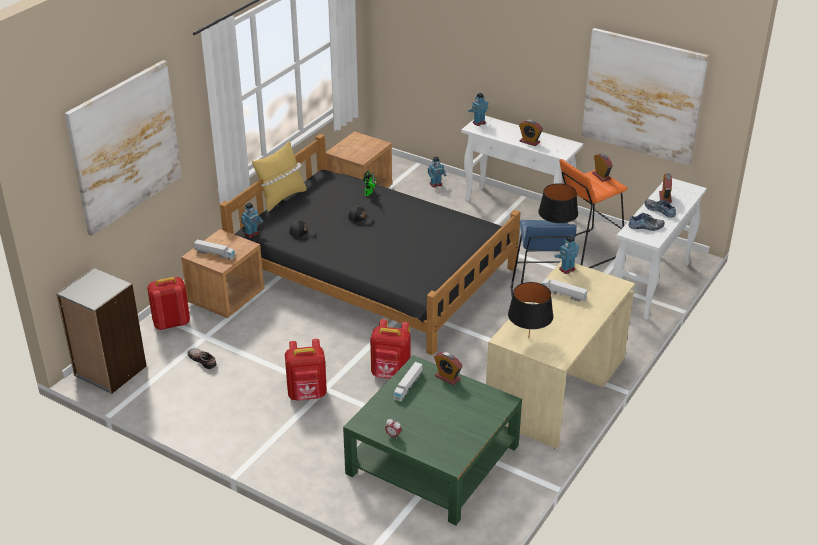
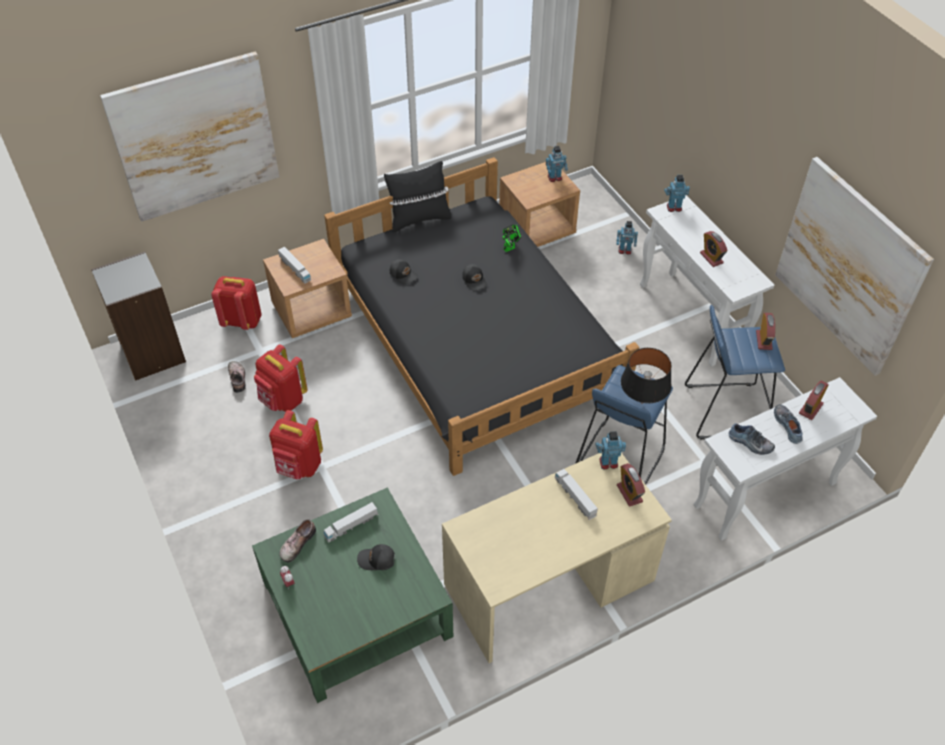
camera: 30 degrees right, 15 degrees up
(252, 234) = (355, 255): toy robot -> toy robot (555, 178)
(281, 198) = (419, 219): yellow pillow -> black pillow
(376, 412) = (296, 543): none -> shoe
(391, 374) = (395, 480): red backpack -> red backpack (283, 400)
(446, 397) = (377, 560): none -> black cap
(447, 377) = (398, 535): alarm clock -> alarm clock (629, 493)
(528, 338) = (487, 541): black table lamp -> none
(585, 250) = (724, 410): orange stool -> blue stool

